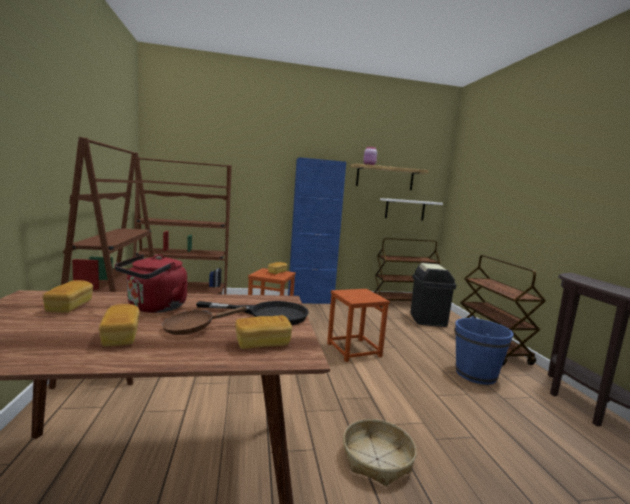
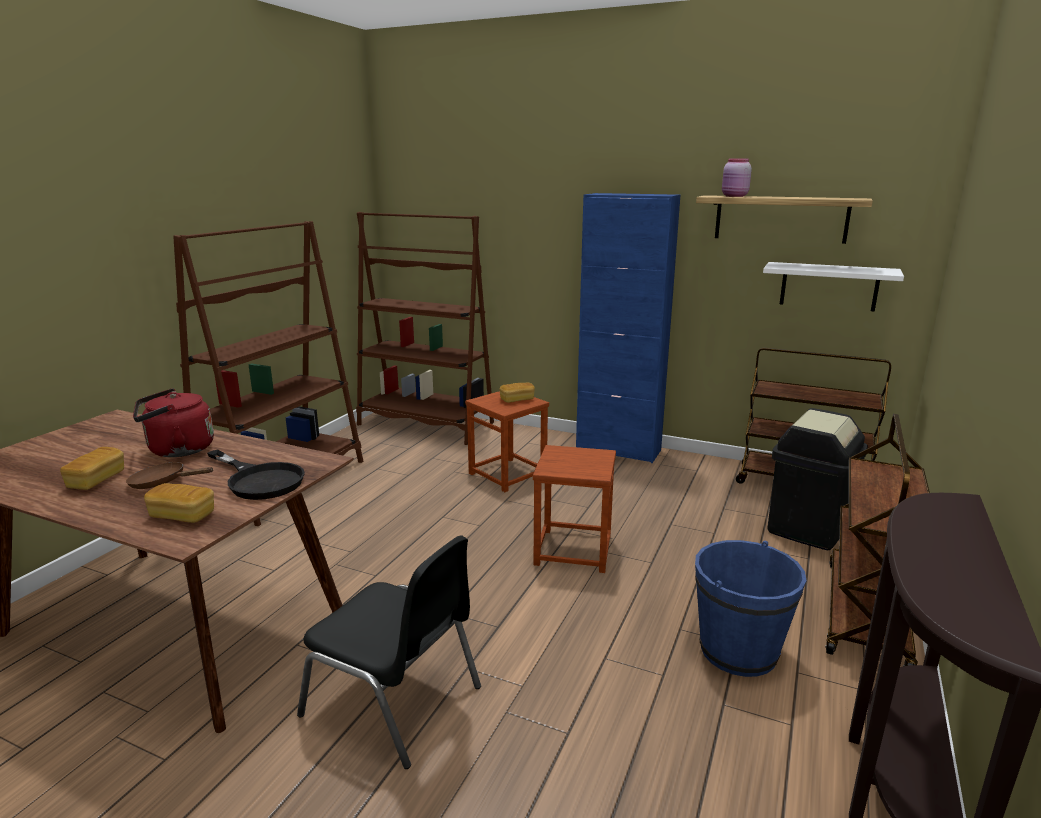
camera: 35 degrees right, 10 degrees up
(69, 307) = (118, 437): bread -> none
(377, 459) = (395, 701): basket -> black chair

